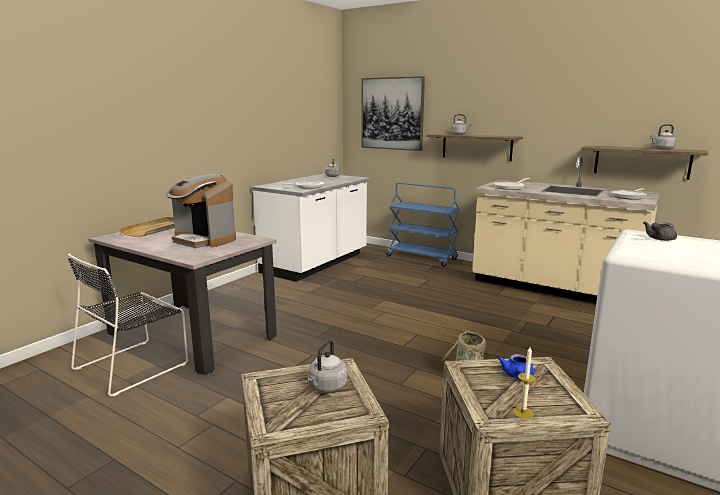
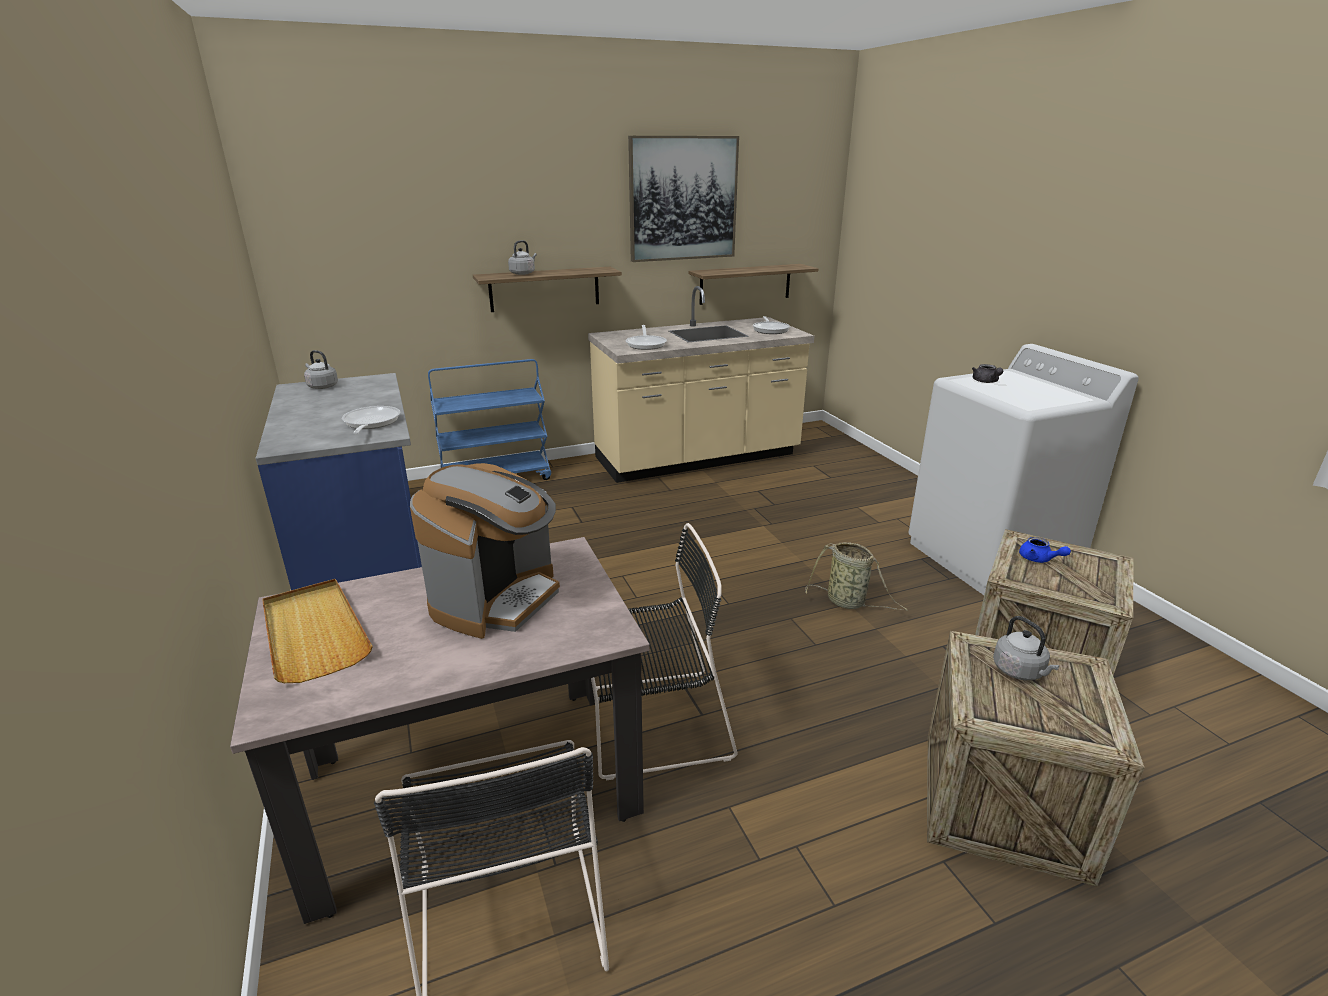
camera: 55 degrees left, 10 degrees up
(204, 240) = (497, 599): coffee machine -> coffee machine turned 45 degrees counterclockwise
(270, 357) = (650, 723): none -> black chair
(316, 263) = (367, 557): white counter -> blue counter
(392, 113) = (376, 246): picture -> picture (683, 199)
(523, 412) = (1108, 585): candle -> none
(662, 149) = (772, 268): grey kettle -> none

